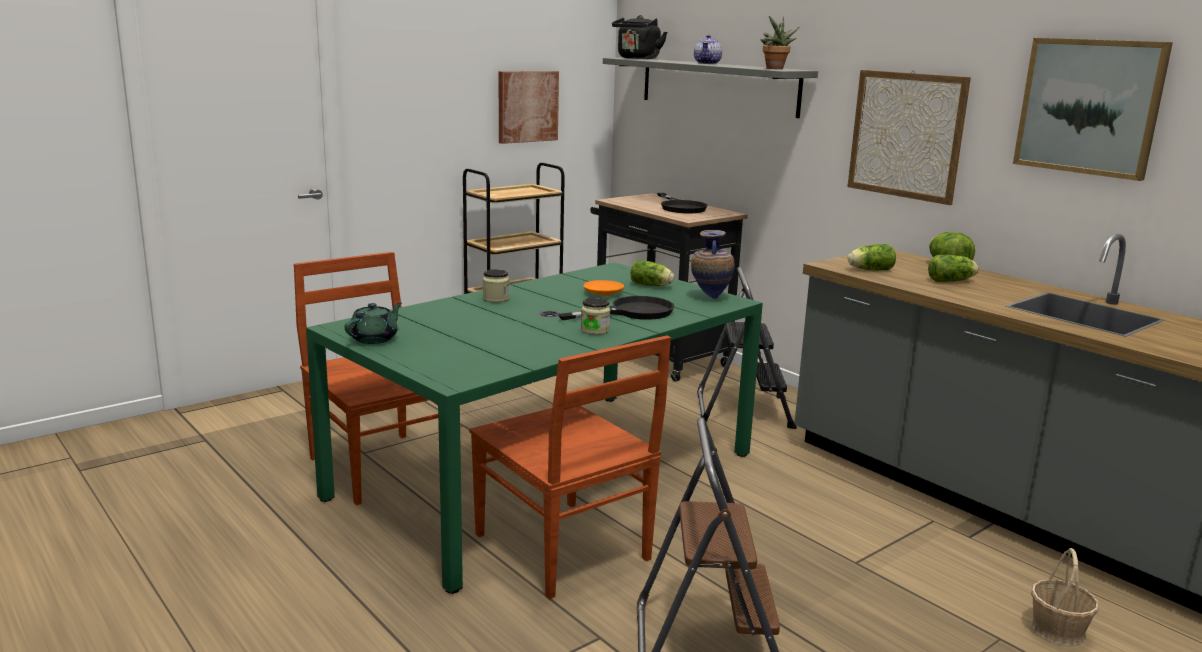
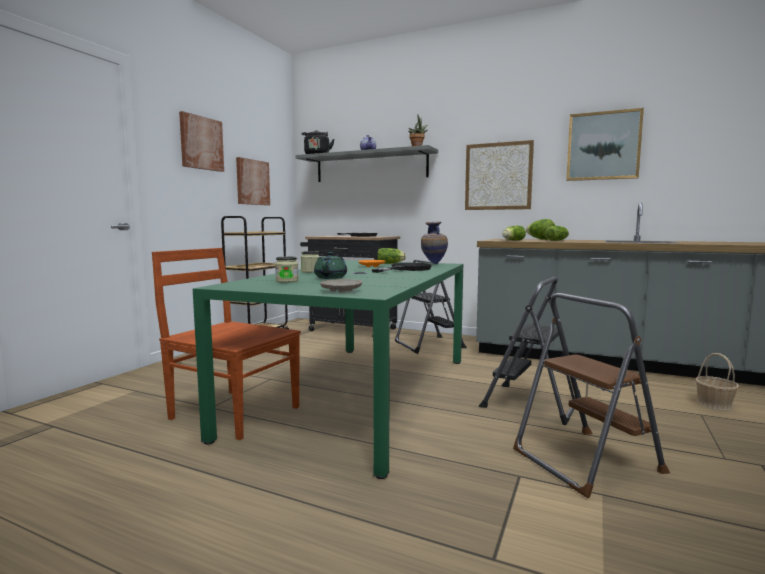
camera: 25 degrees left, 10 degrees down
(374, 339) = (264, 287): green teapot -> green teapot (331, 277)
(436, 365) = (341, 291): none -> beige plate
(438, 60) = (201, 143): none -> picture
(564, 549) = (425, 430): brown chair -> none
(595, 330) = (405, 274): jar -> jar (287, 281)
(761, 552) = (535, 404): none -> black step ladder

